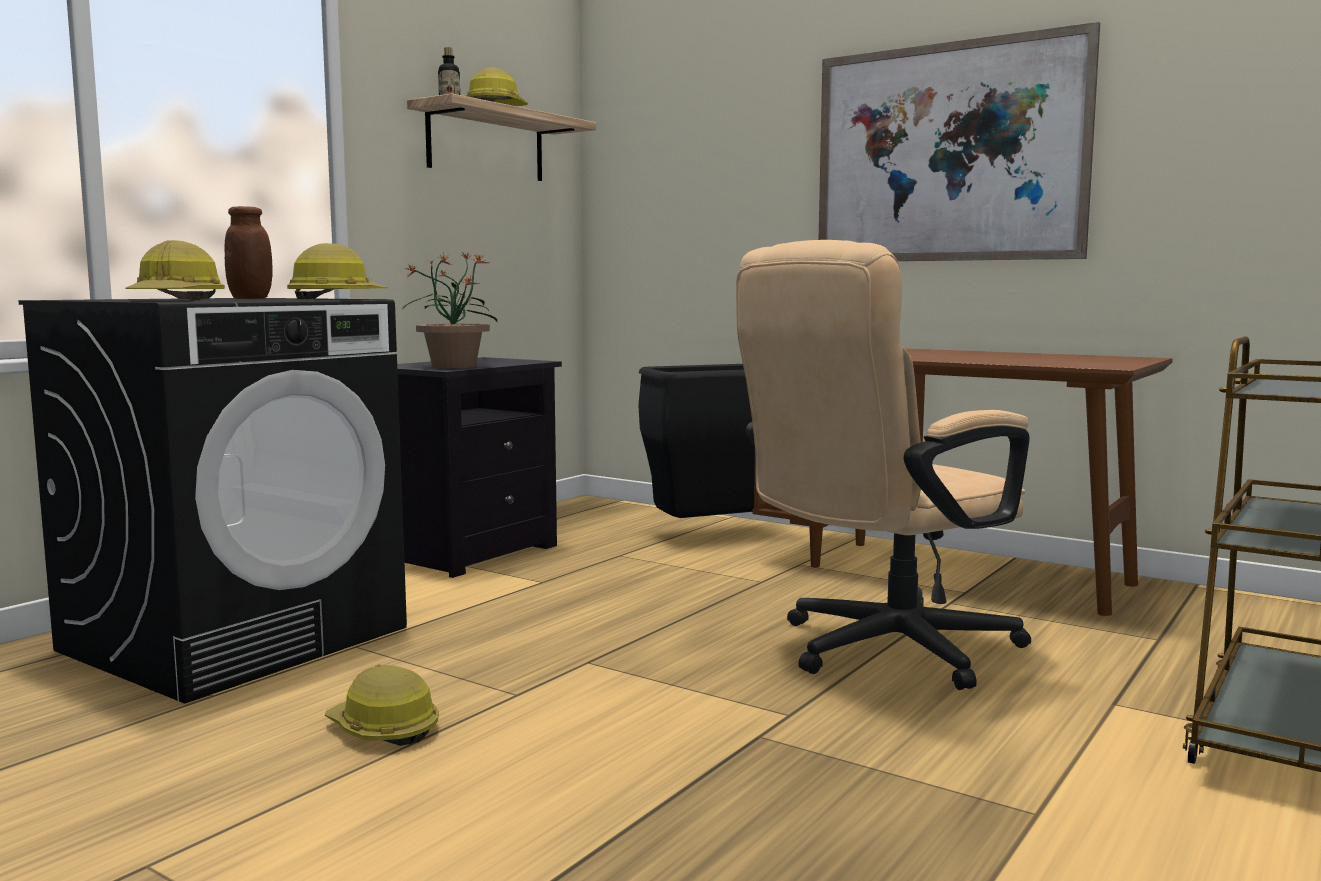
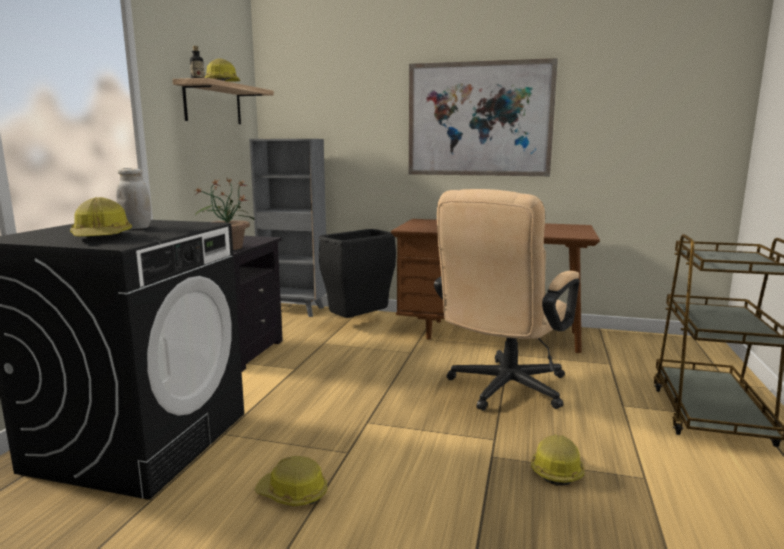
camera: 20 degrees left, 5 degrees up
(250, 298) = (136, 228): brown jar -> white jar
(336, 298) = (195, 225): hard hat -> hard hat (556, 469)
(616, 508) = (294, 310): none -> grey bookcase

